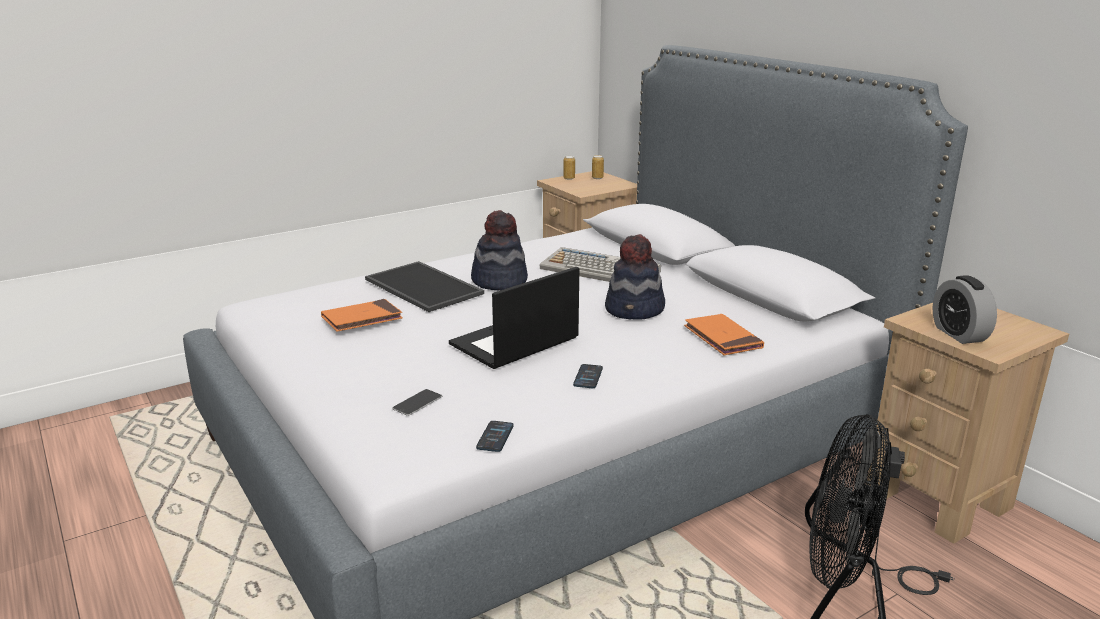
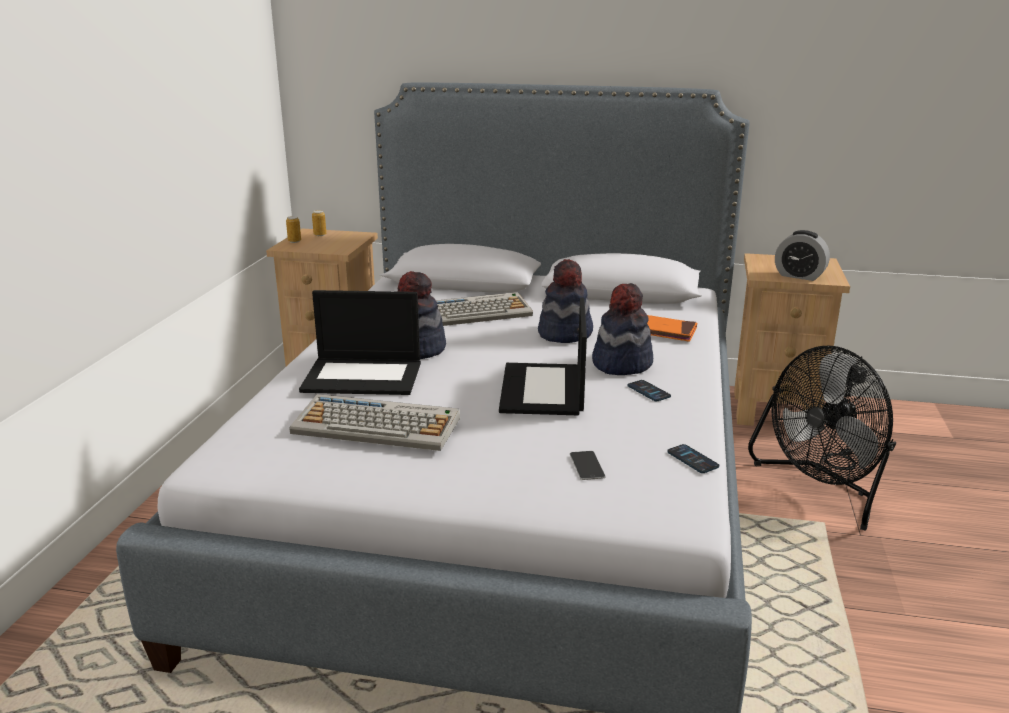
camera: 45 degrees left, 0 degrees up
(362, 319) = (378, 425): orange book -> keyboard
(425, 286) = (364, 376): tray -> laptop
(620, 348) = (621, 363): none -> hat

